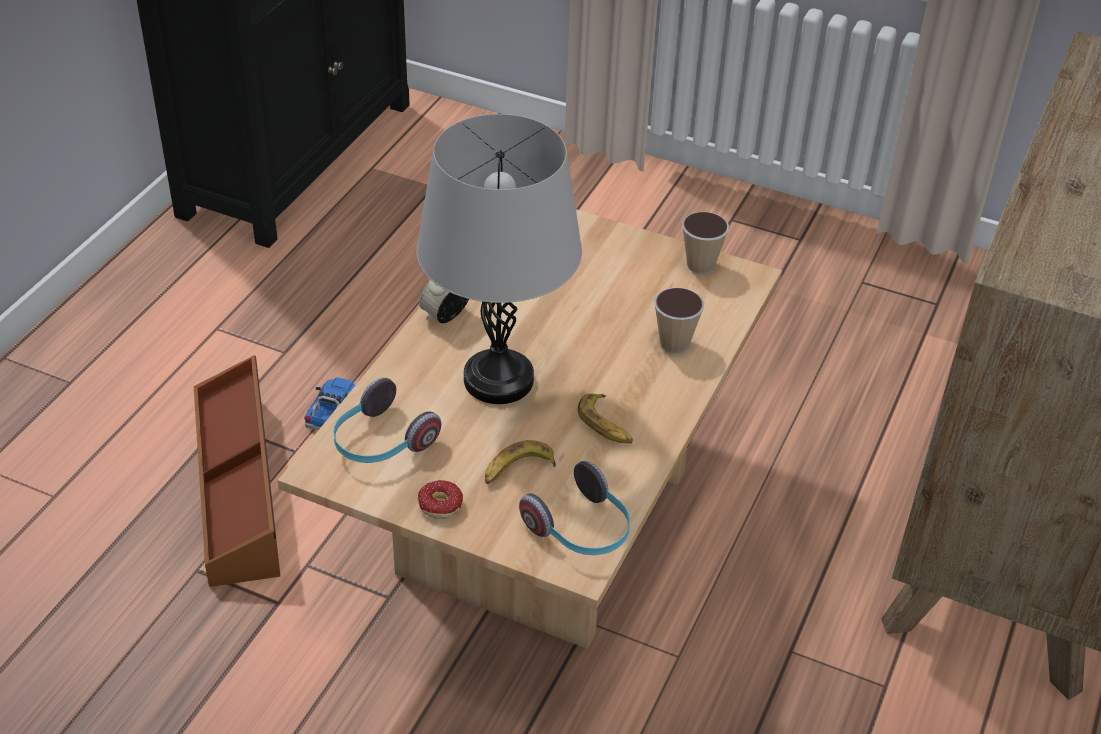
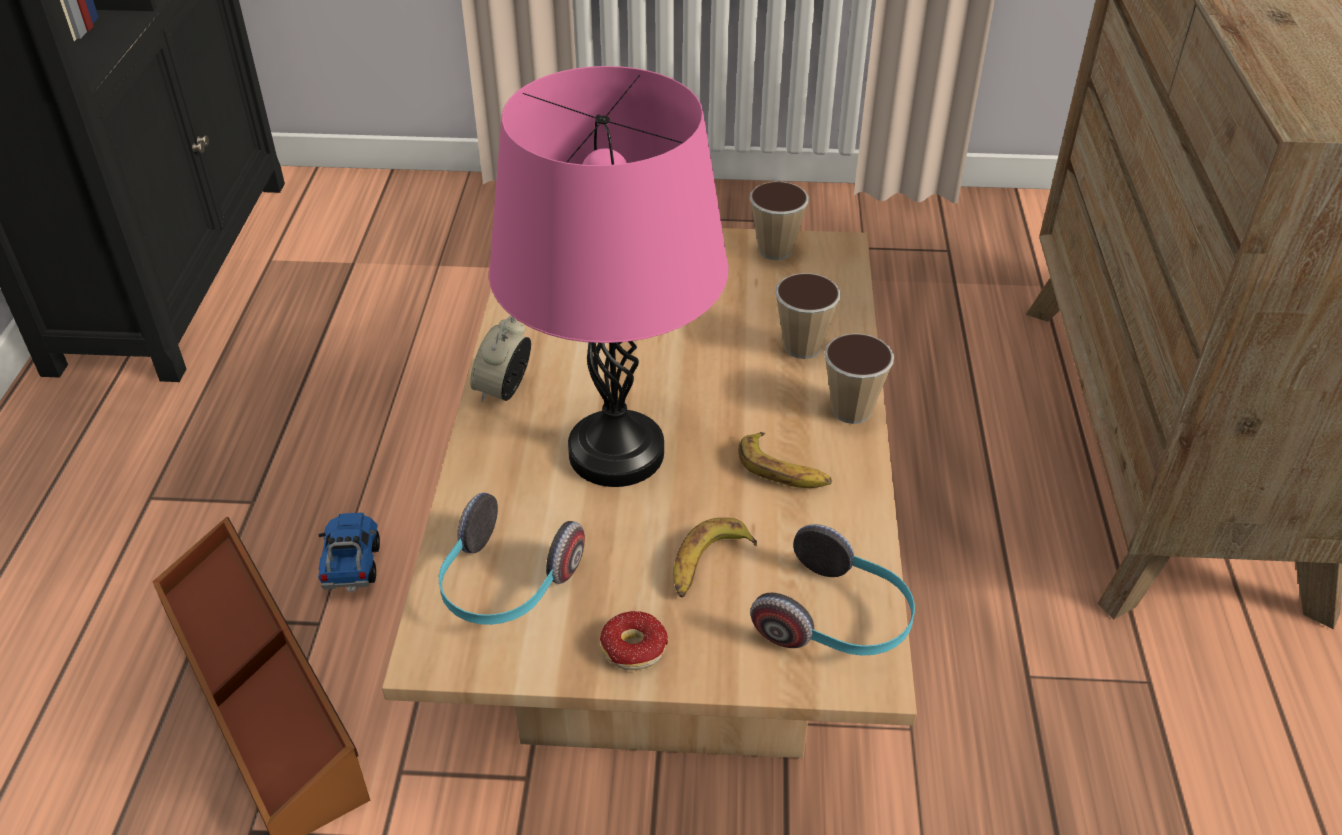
camera: 20 degrees left, 0 degrees up
(498, 380) = (616, 453): grey table lamp -> pink table lamp
(681, 398) = (851, 410): none -> cup

